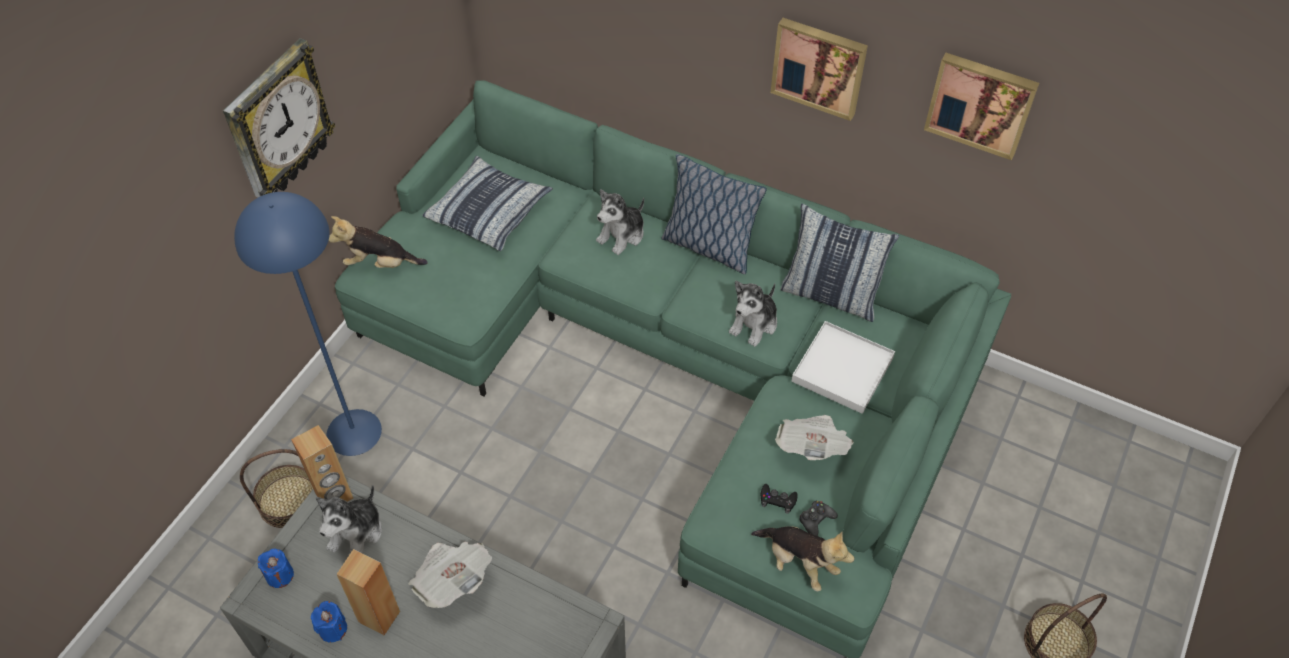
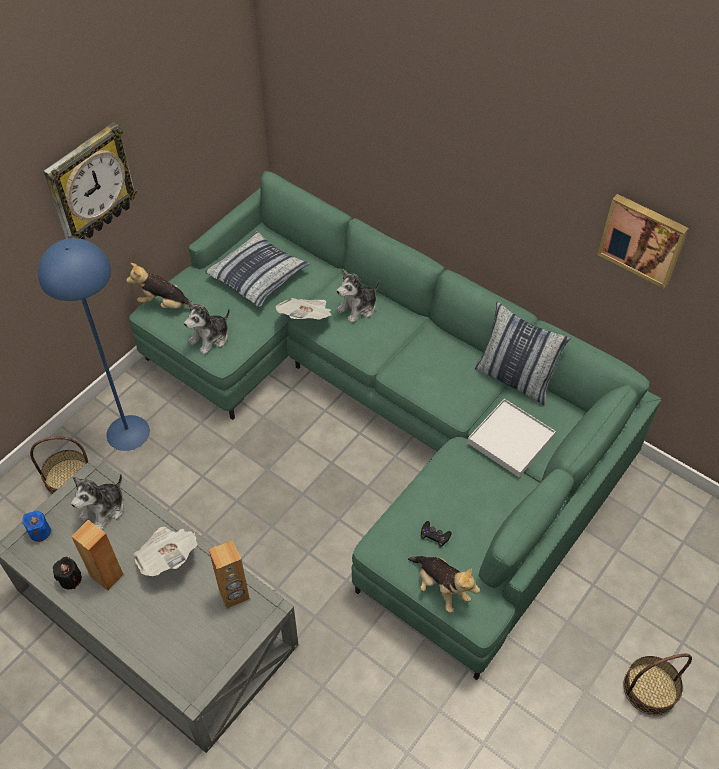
camera: 10 degrees right, 0 degrees up
(333, 629) = (70, 579): blue candle -> black candle
(334, 496) = (93, 478): brown speaker -> brown speaker (234, 594)
(708, 246) = (424, 326): pillow -> none
(754, 324) = (448, 393): plush toy -> plush toy (210, 338)
(812, 447) = (472, 498): newspaper -> newspaper (306, 318)
(816, 520) = (462, 556): black game controller -> none
(819, 66) = (520, 193): picture -> none

